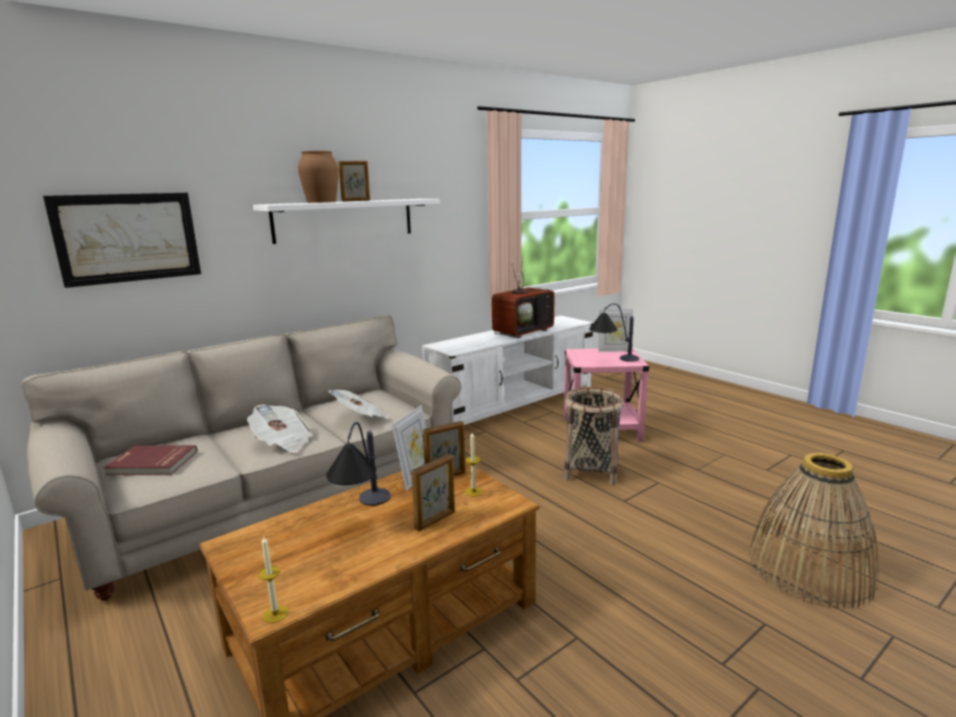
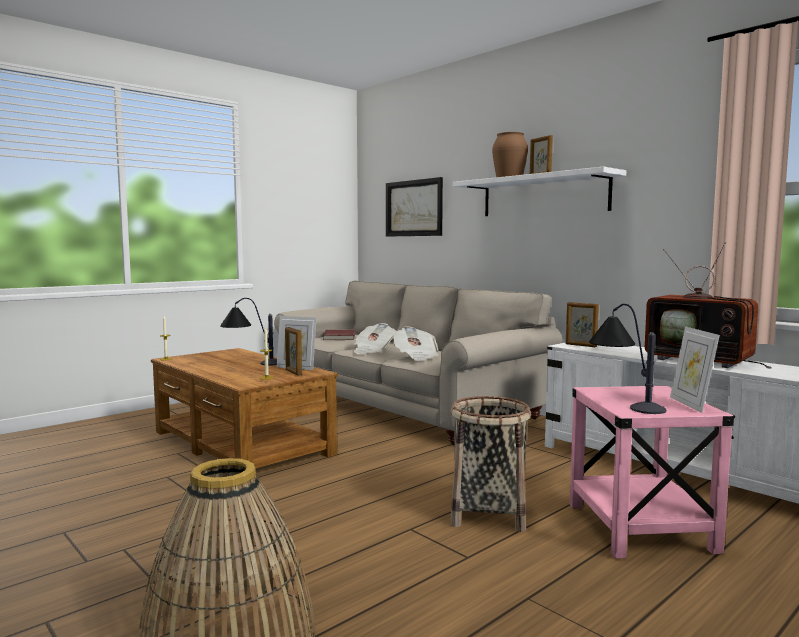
camera: 85 degrees right, 10 degrees down
(436, 520) = (232, 373): picture frame -> picture frame (580, 345)

